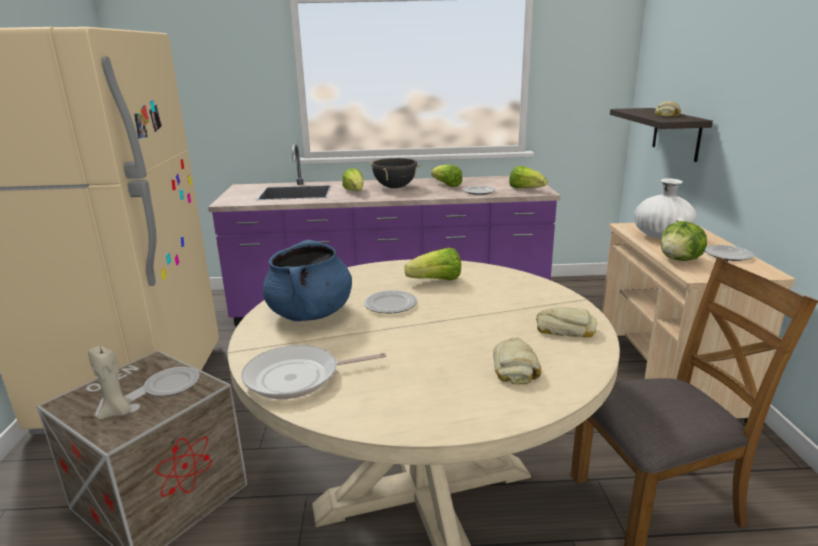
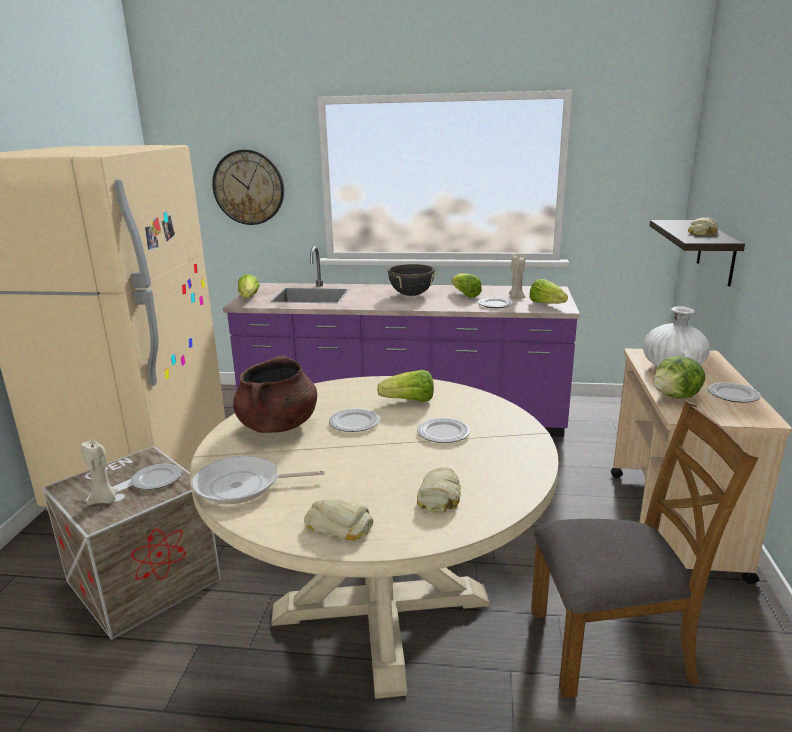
camera: 10 degrees right, 0 degrees up
(220, 88) = (248, 187): none -> wall clock
(310, 313) = (278, 425): blue cooking pot -> brown cooking pot
(355, 191) = (369, 297): lettuce -> lettuce (249, 298)
(486, 307) = (444, 433): none -> plate
(494, 185) = (516, 297): none -> beige candle
(565, 329) = (509, 462): bread -> bread (339, 525)

